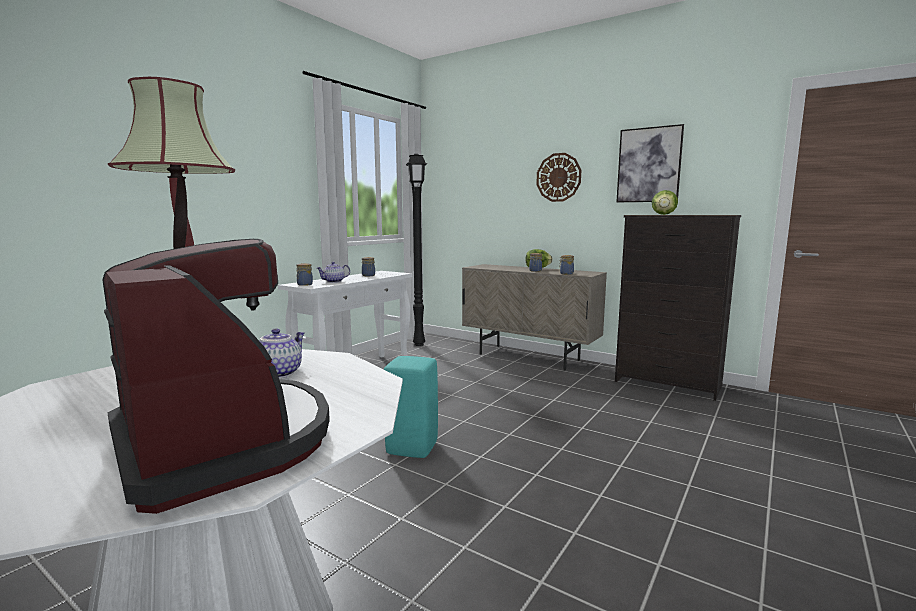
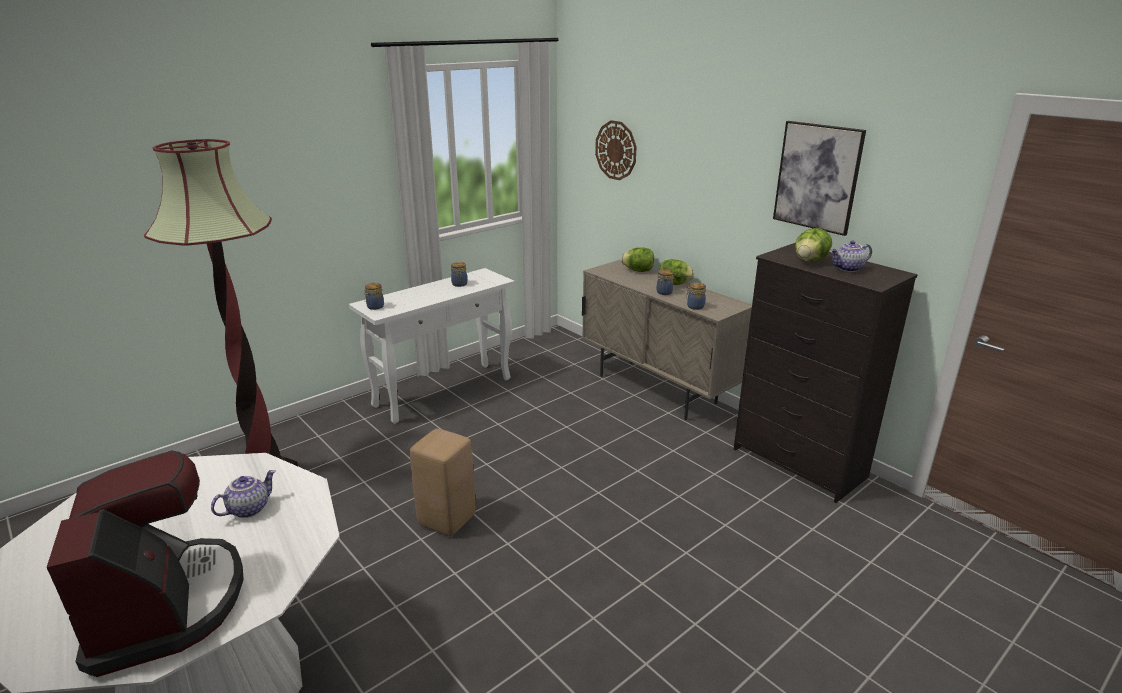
camera: 15 degrees right, 15 degrees up
(334, 282) = (410, 301): teapot -> teapot (848, 269)
(411, 448) = (447, 519): turquoise stool -> beige stool
(419, 344) = (539, 348): black floor lamp -> none
(503, 266) = (638, 271): none -> lettuce
(558, 177) = (709, 168): wall clock -> wall clock (616, 150)

